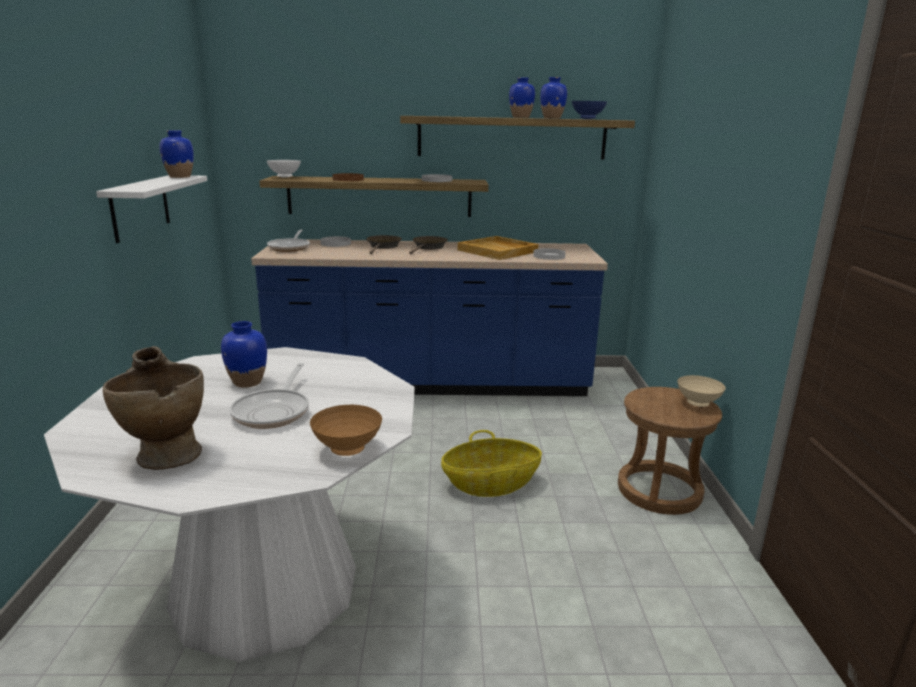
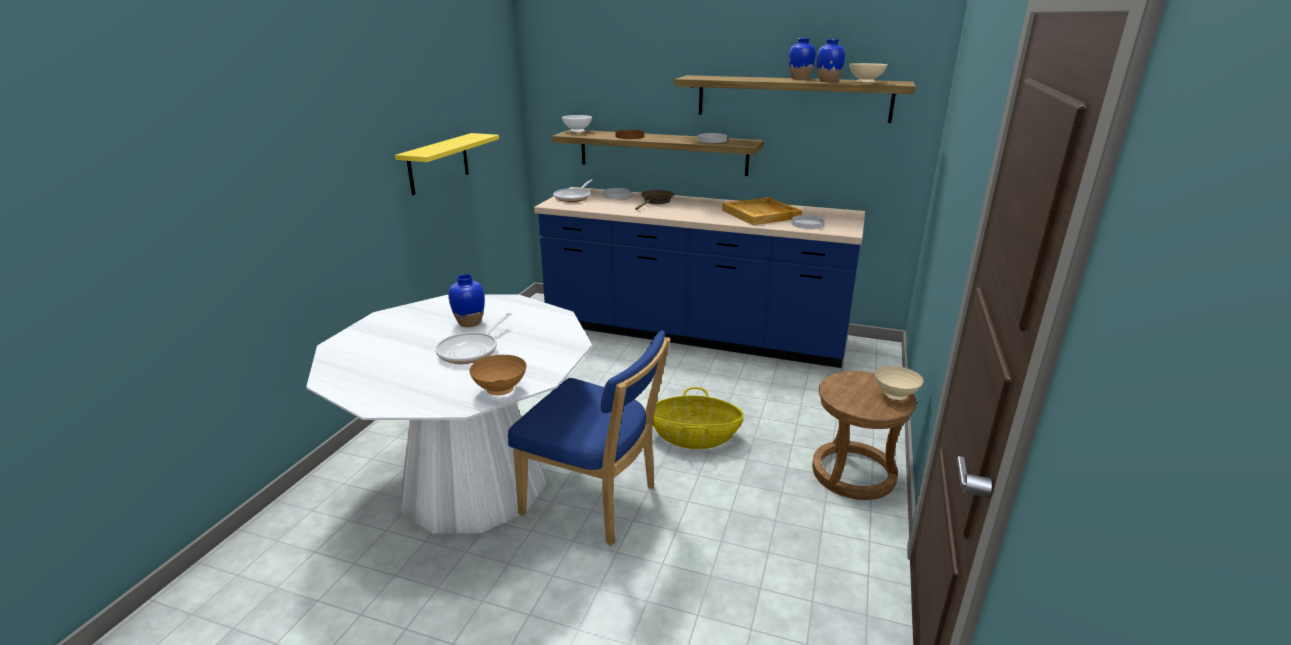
camera: 20 degrees right, 5 degrees up
(140, 207) = (438, 163): white shelf -> yellow shelf
(165, 452) = (380, 371): beige vase -> none
(180, 176) = (475, 136): blue vase -> none
(424, 575) = (595, 502): none -> blue chair
(428, 247) = (697, 205): brown frying pan -> none
(587, 119) = (865, 83): blue bowl -> beige bowl

